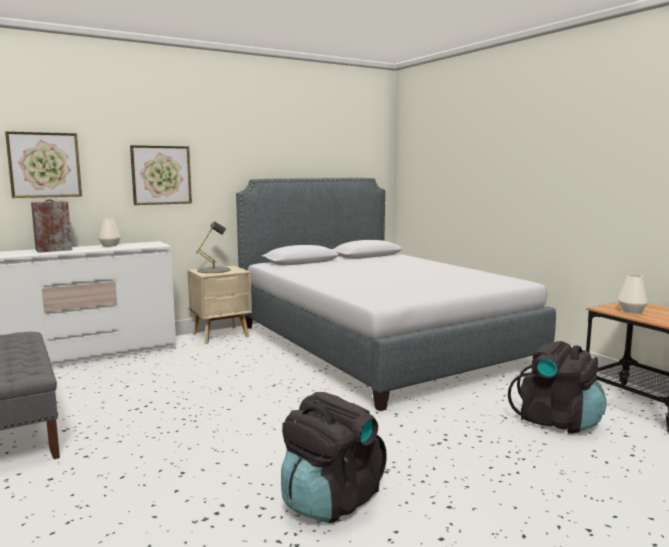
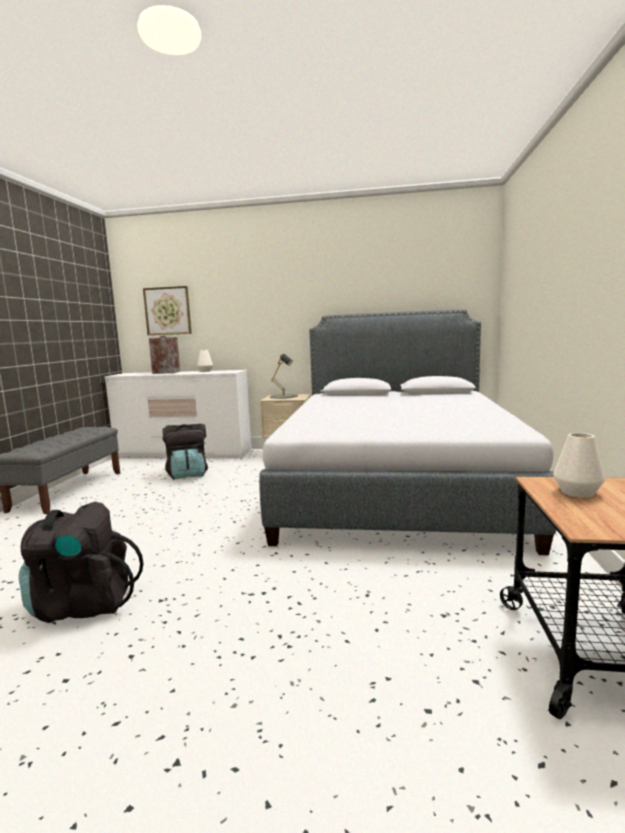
camera: 40 degrees right, 0 degrees up
(161, 175) = (248, 315): picture -> none
(557, 421) = (418, 623): black backpack -> black backpack (188, 474)

